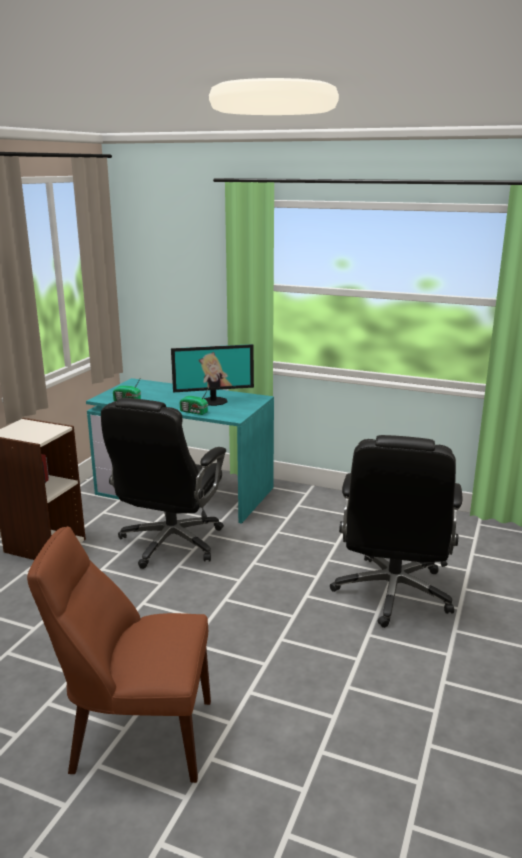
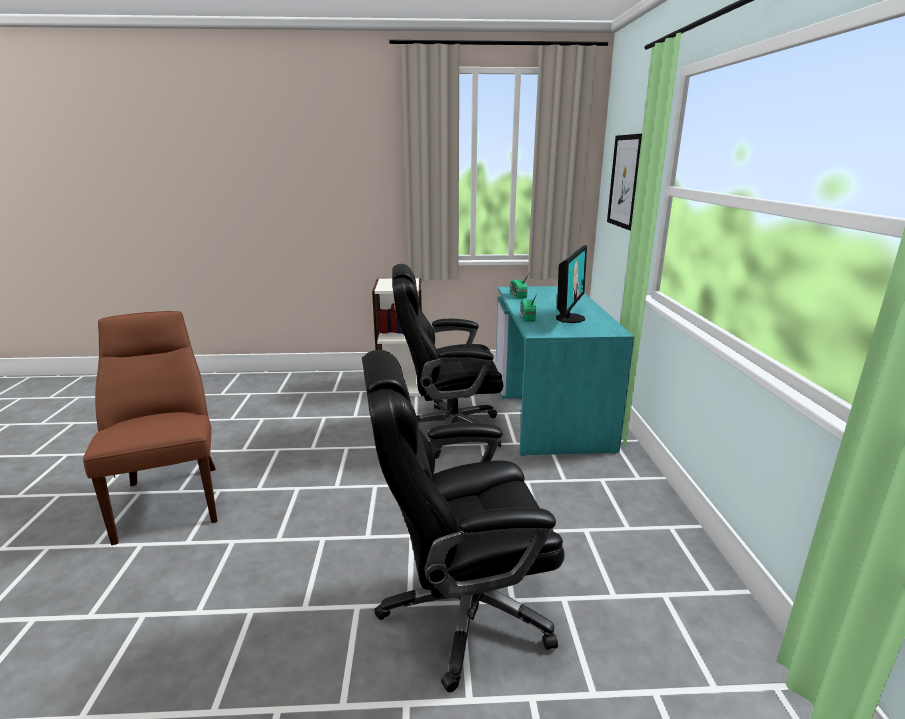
camera: 65 degrees right, 0 degrees up
(178, 279) = (627, 181): none -> picture
(213, 401) = (569, 318): monitor -> monitor turned 120 degrees counterclockwise

